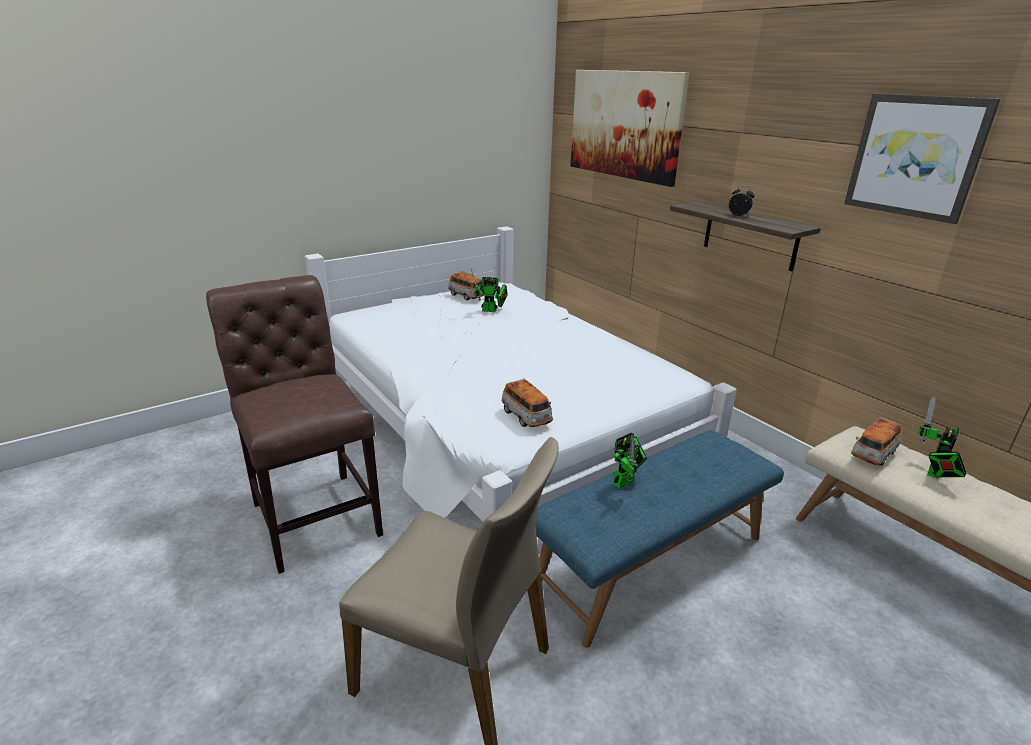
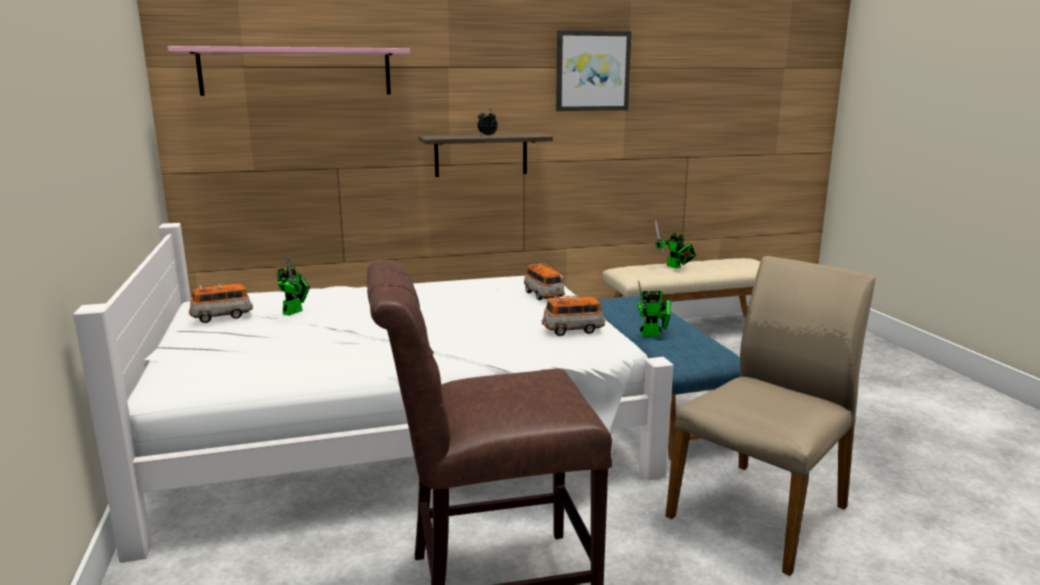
camera: 70 degrees left, 10 degrees down
(624, 125) = (296, 72): picture -> pink shelf
(625, 481) = (653, 335): toy robot -> toy robot turned 105 degrees clockwise
(873, 454) = (648, 272): toy car -> toy car (543, 295)

